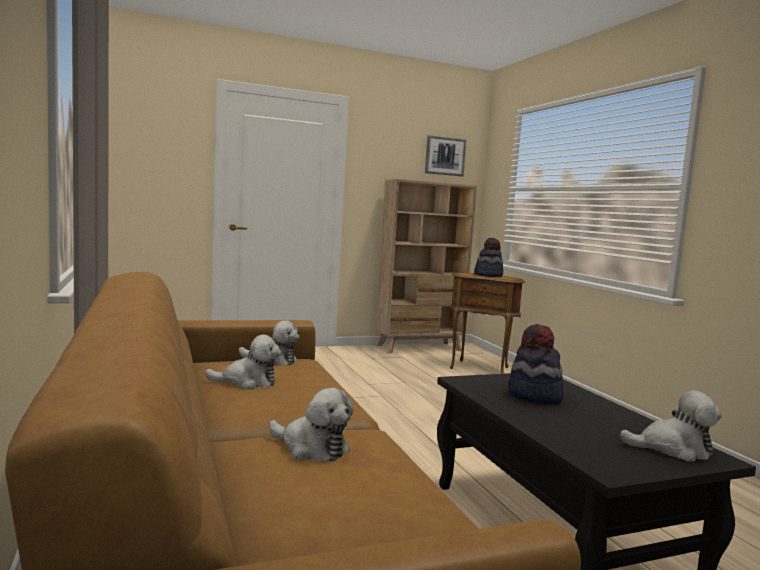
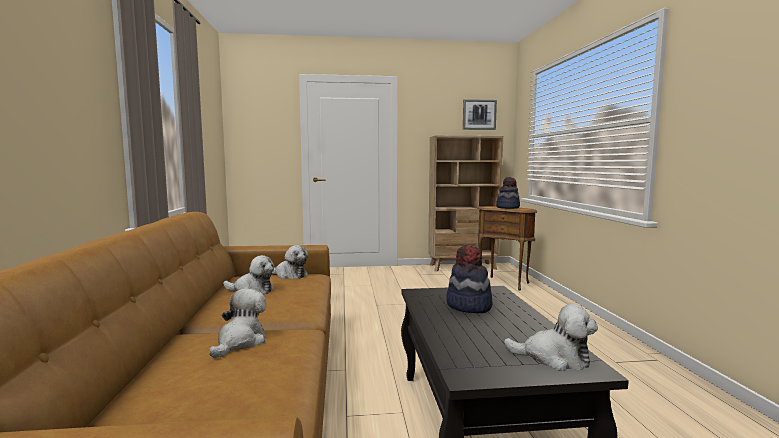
camera: 15 degrees right, 0 degrees up
(311, 448) = (240, 342): plush toy -> plush toy turned 120 degrees counterclockwise

